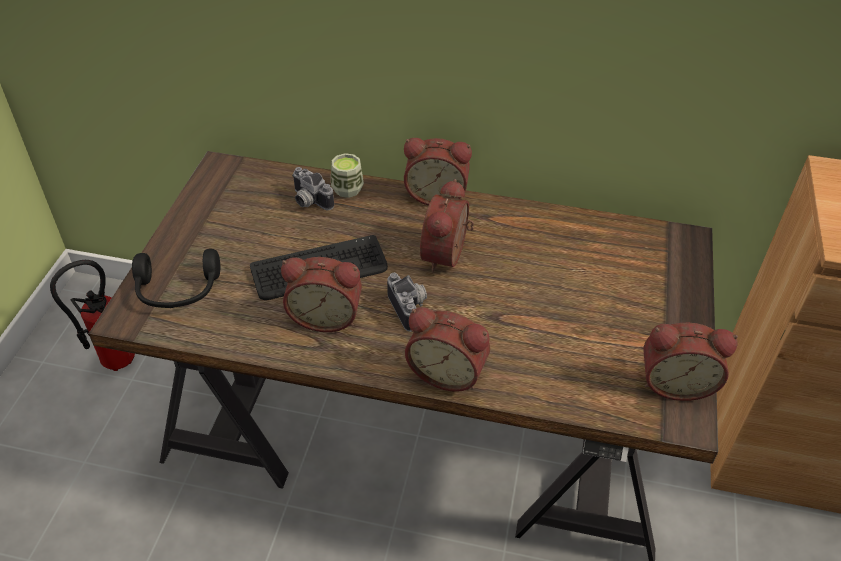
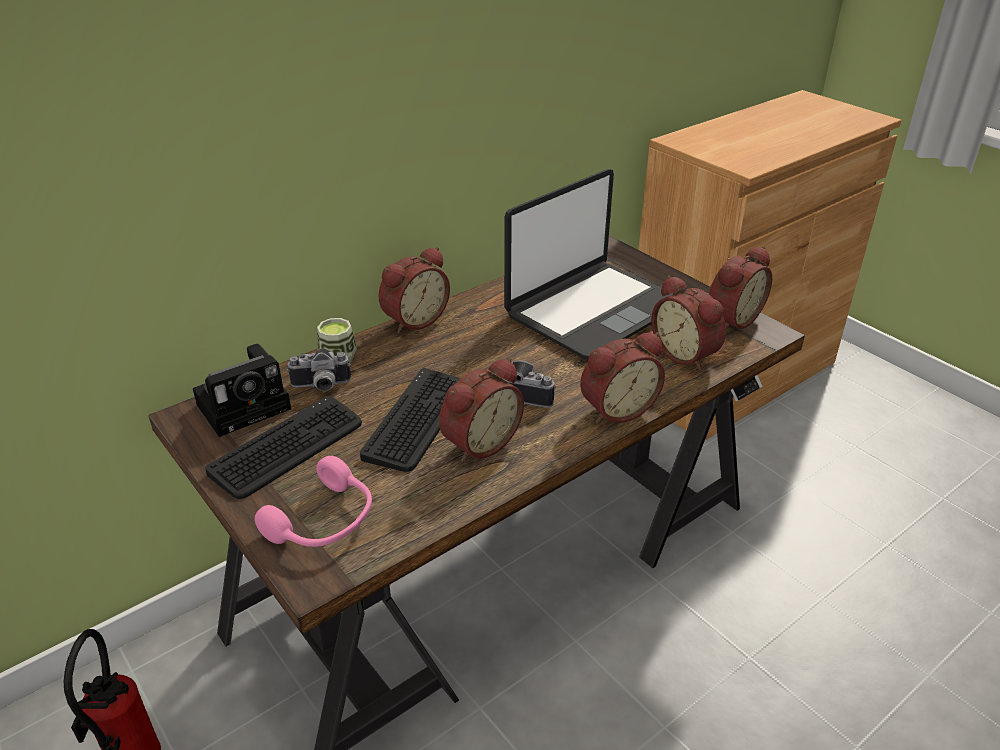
camera: 50 degrees left, 10 degrees down
(177, 291) = (325, 522): black headphones -> pink headphones
(231, 228) = (288, 448): none -> keyboard
(256, 183) = (247, 405): none -> camera
(448, 256) = (491, 348): alarm clock -> alarm clock (686, 354)
(572, 283) = (593, 310): none -> laptop

